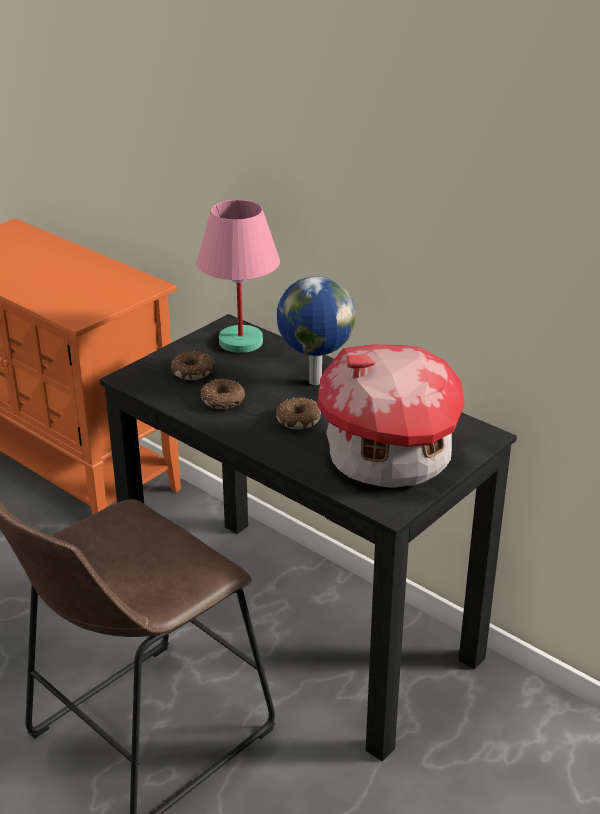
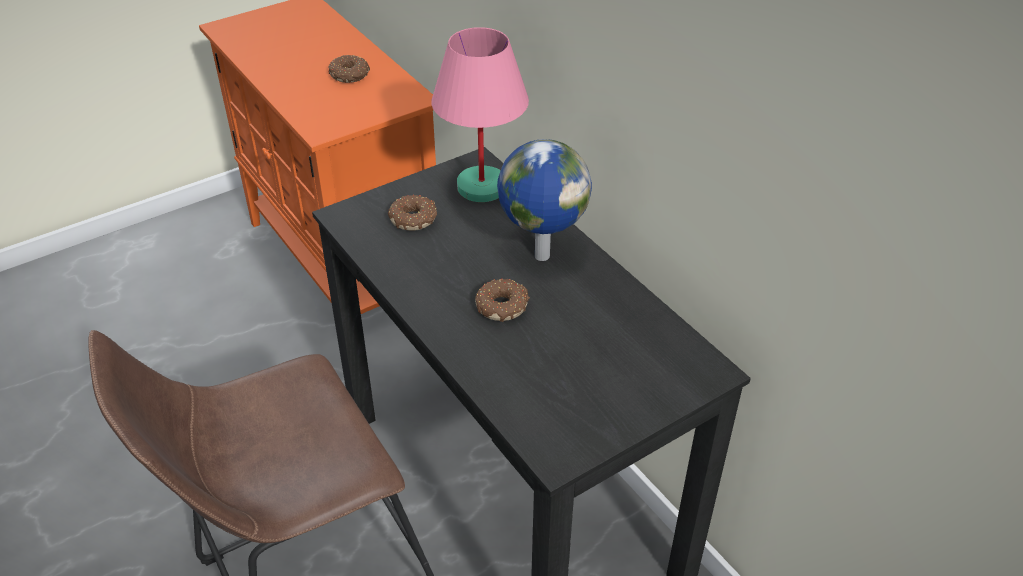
camera: 15 degrees right, 10 degrees up
(223, 401) = (429, 265): donut -> donut (349, 75)
(388, 460) = (581, 384): toy house -> none

